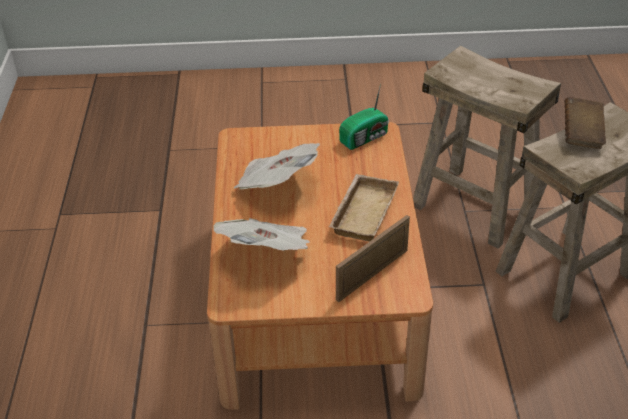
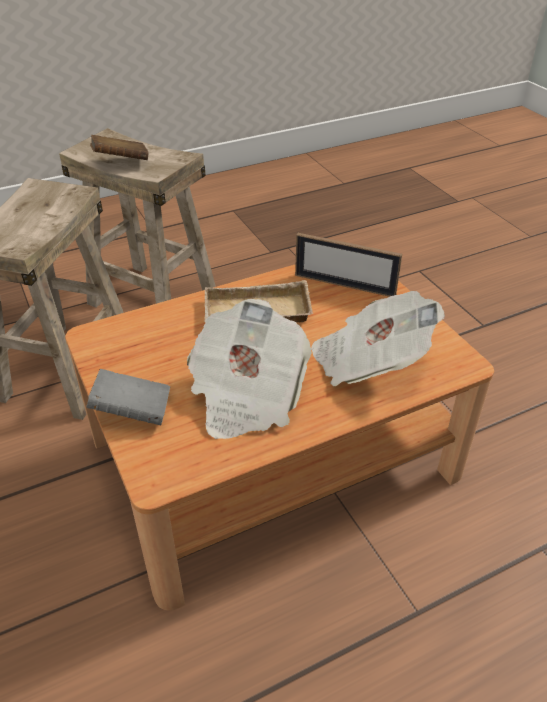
camera: 115 degrees left, 0 degrees up
(295, 137) = (132, 411): none -> grey book
(365, 138) = (111, 346): radio -> none

